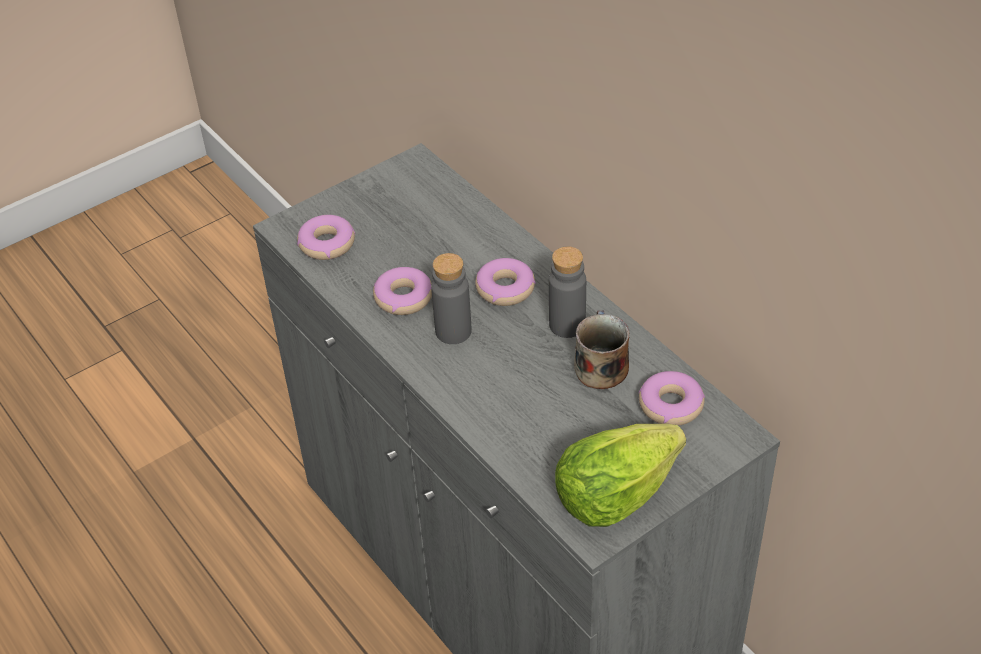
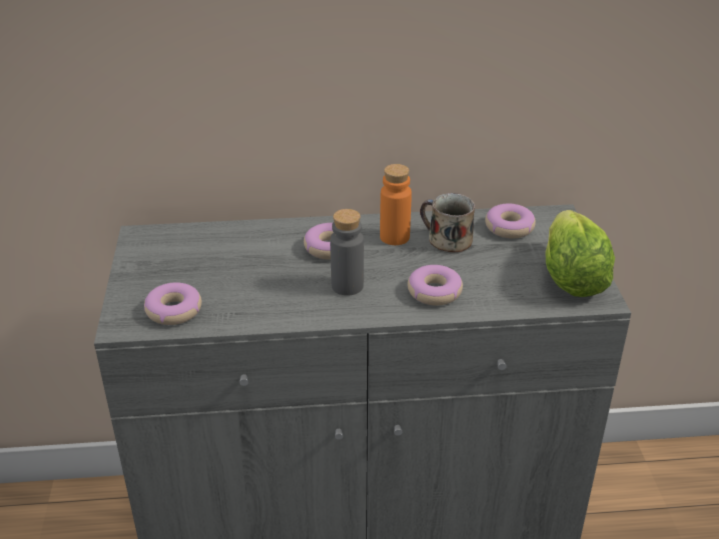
camera: 60 degrees left, 10 degrees down
(404, 298) = (284, 295): donut -> donut (434, 292)
(567, 325) = (394, 237): grey bottle -> orange bottle

